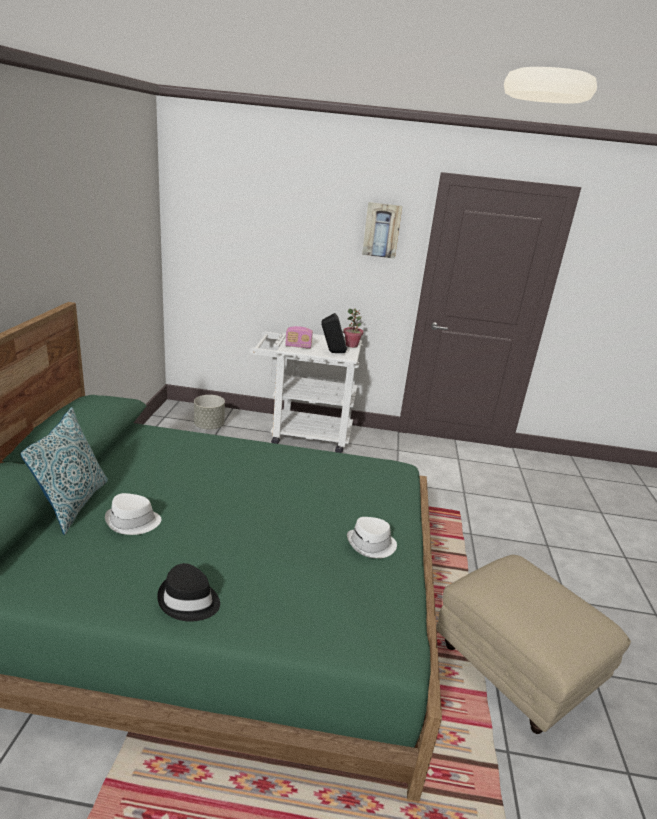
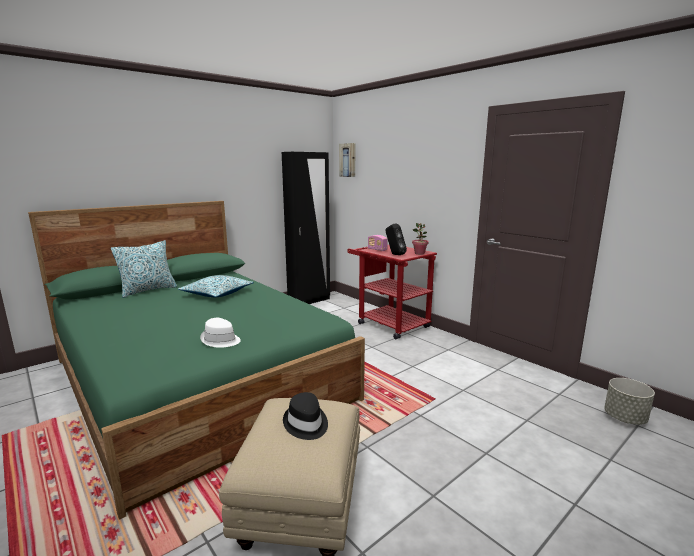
camera: 45 degrees right, 10 degrees down
(133, 522) = (150, 300): white hat -> none
(160, 426) = (309, 301): none -> black wardrobe
(188, 601) = (102, 328): black hat -> black hat (305, 424)
(199, 473) = (217, 293): none -> pillow
(209, 426) = (336, 307): grey planter -> grey planter (625, 418)
(303, 434) = (388, 323): white cart -> red cart
(382, 230) = (449, 161): picture -> picture (348, 160)

